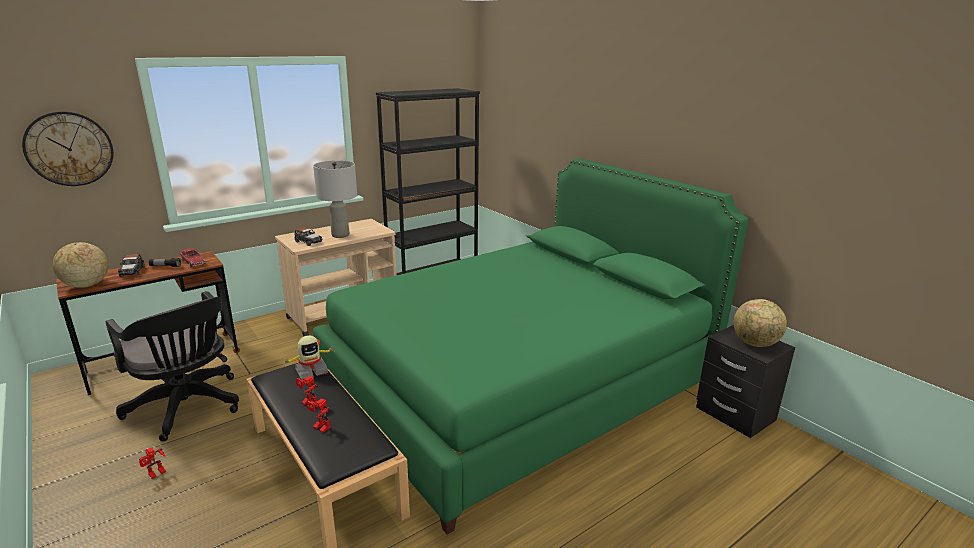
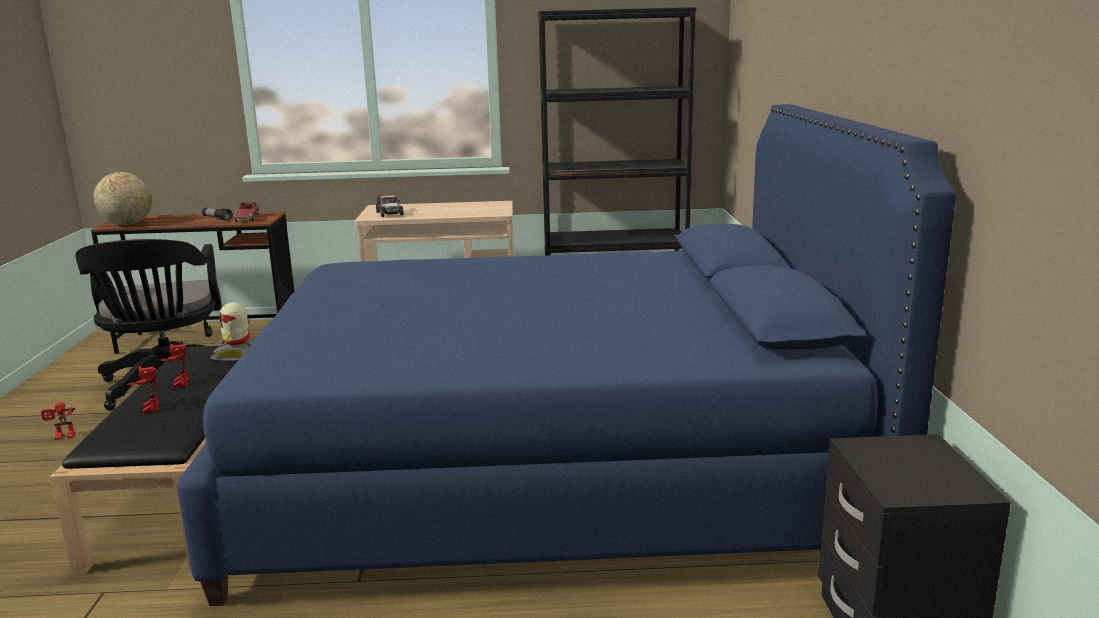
camera: 35 degrees right, 5 degrees down
(69, 149) = (153, 71): wall clock -> none
(132, 271) = (183, 219): toy car -> none
(311, 370) = (237, 354): toy robot -> toy robot turned 90 degrees clockwise
(340, 235) = (438, 212): grey table lamp -> none
(518, 386) = (549, 470): green bed -> blue bed
(755, 344) = (915, 473): globe -> none

